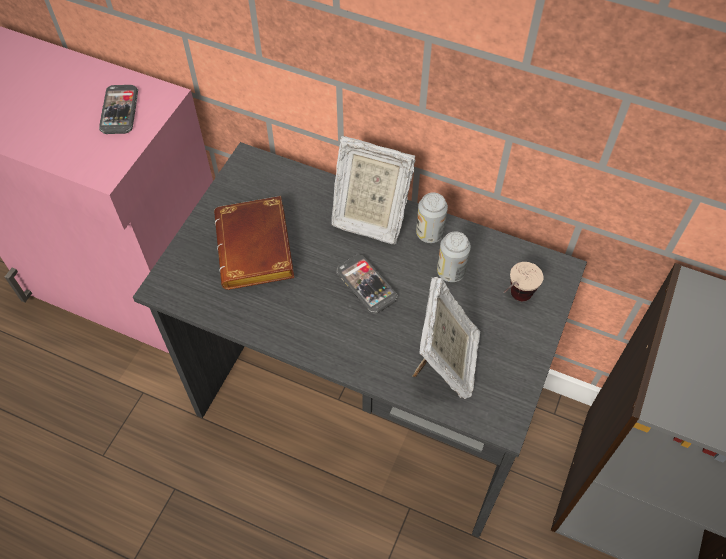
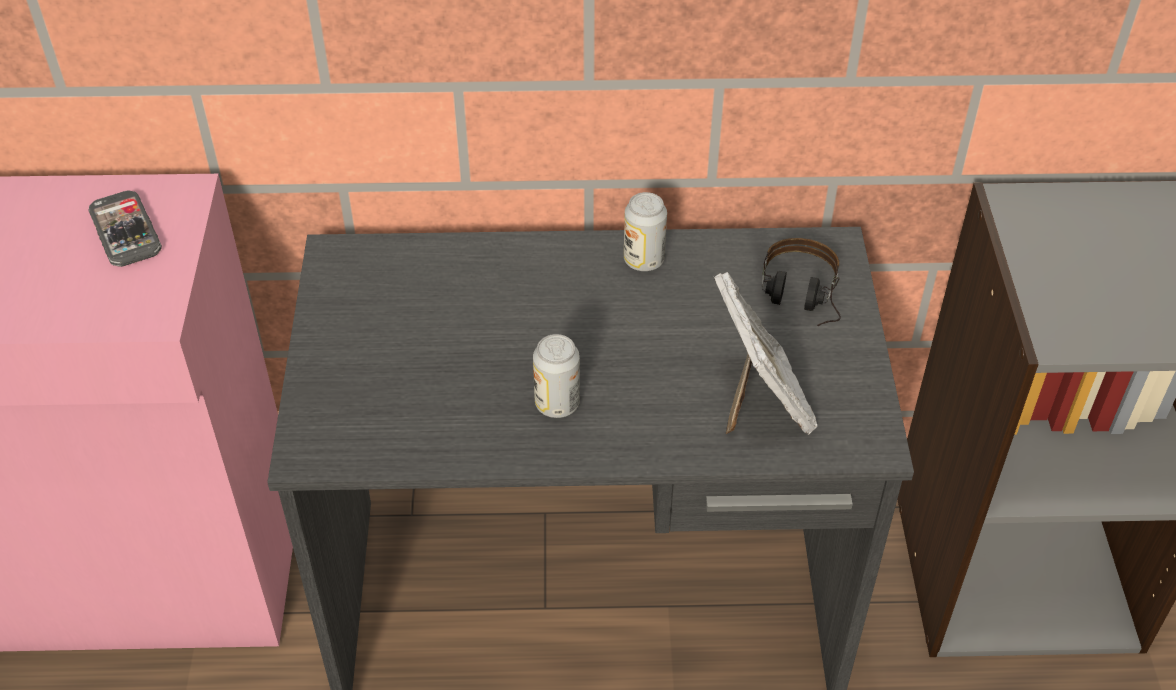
camera: 25 degrees left, 10 degrees down
(258, 250) = (420, 359): brown book -> none
(366, 285) = (597, 349): phone -> none
(369, 218) = (551, 268): picture frame -> none
(451, 272) = (699, 295): can -> can (557, 404)
(513, 301) = (799, 301): cup -> headphones

